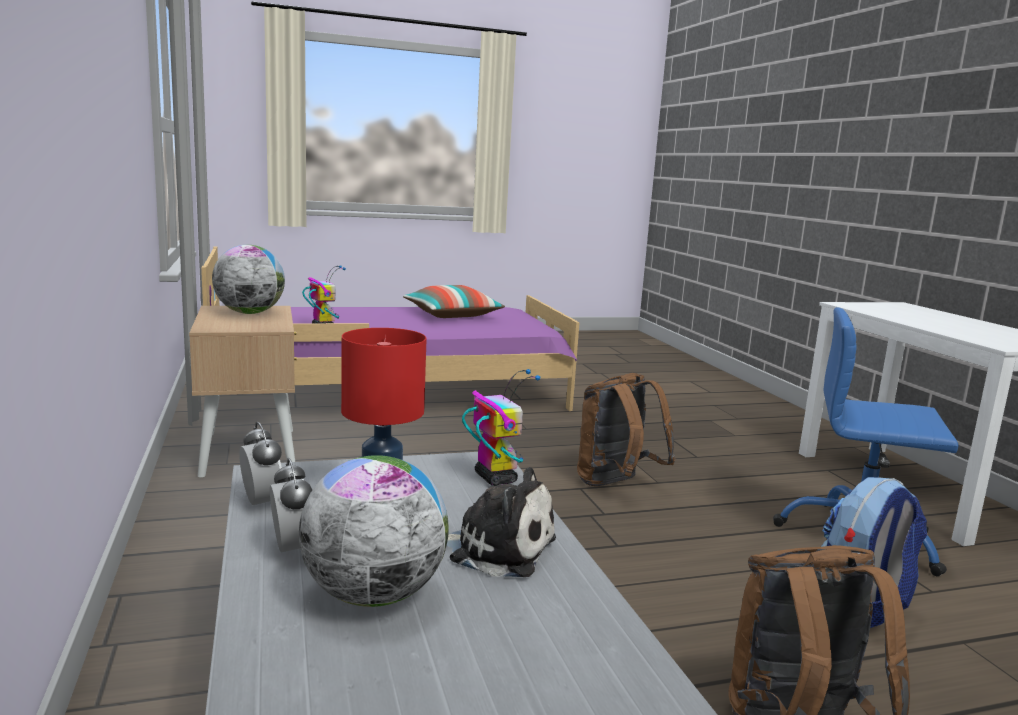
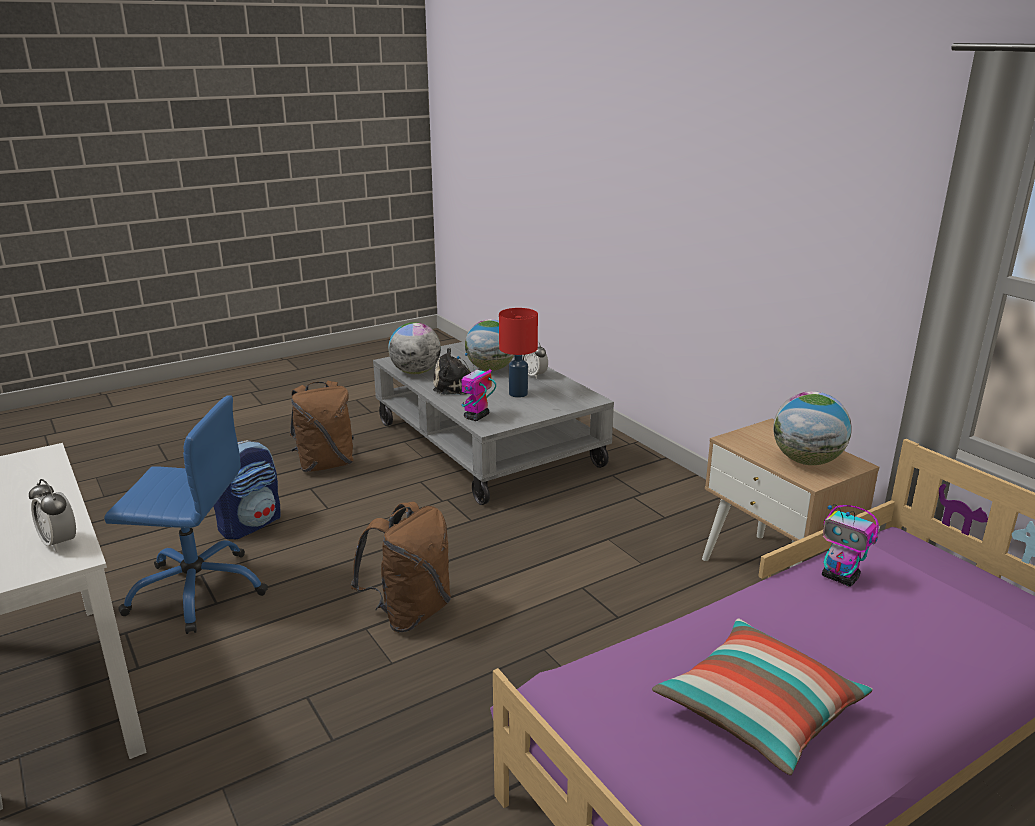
camera: 165 degrees right, 10 degrees up
(262, 503) = (571, 387): alarm clock -> alarm clock (59, 542)
(495, 478) = (476, 417): toy robot -> toy robot turned 75 degrees clockwise
(585, 623) = (415, 372): none -> globe

